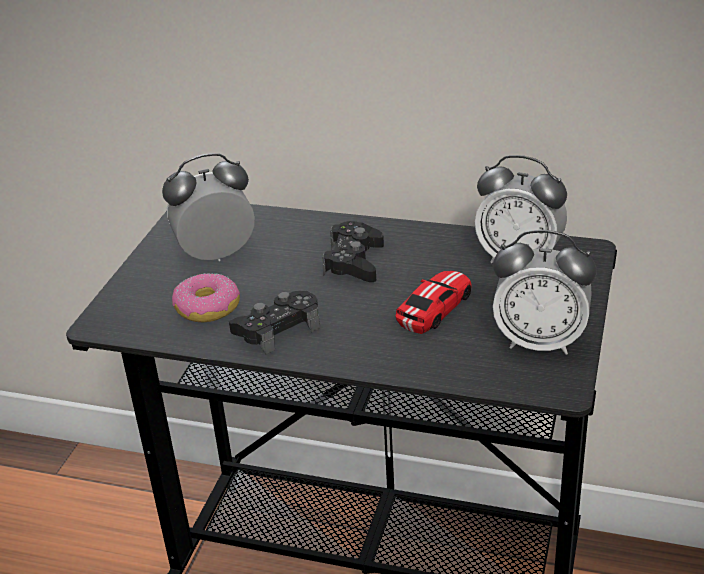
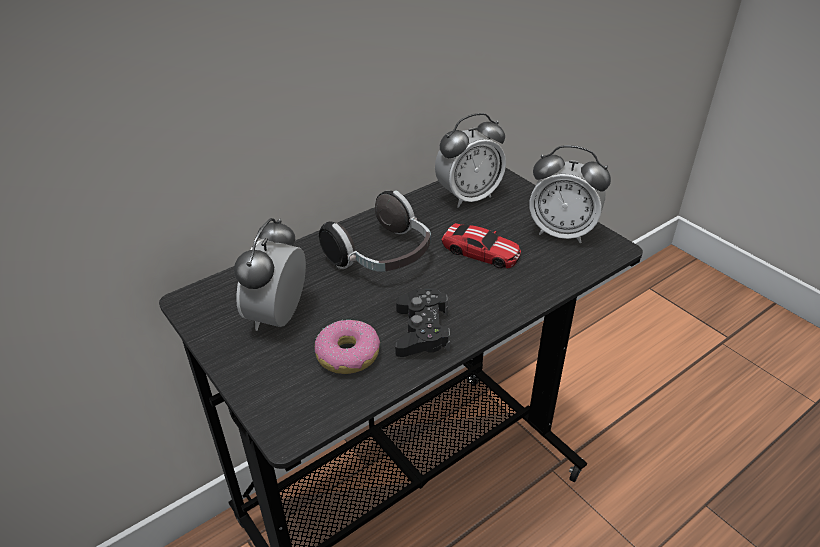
camera: 55 degrees left, 5 degrees up
(354, 261) = (382, 257): black game controller -> headphones
(434, 308) = (480, 252): toy car -> toy car turned 135 degrees clockwise
(540, 341) = (562, 232): alarm clock -> alarm clock turned 60 degrees clockwise

